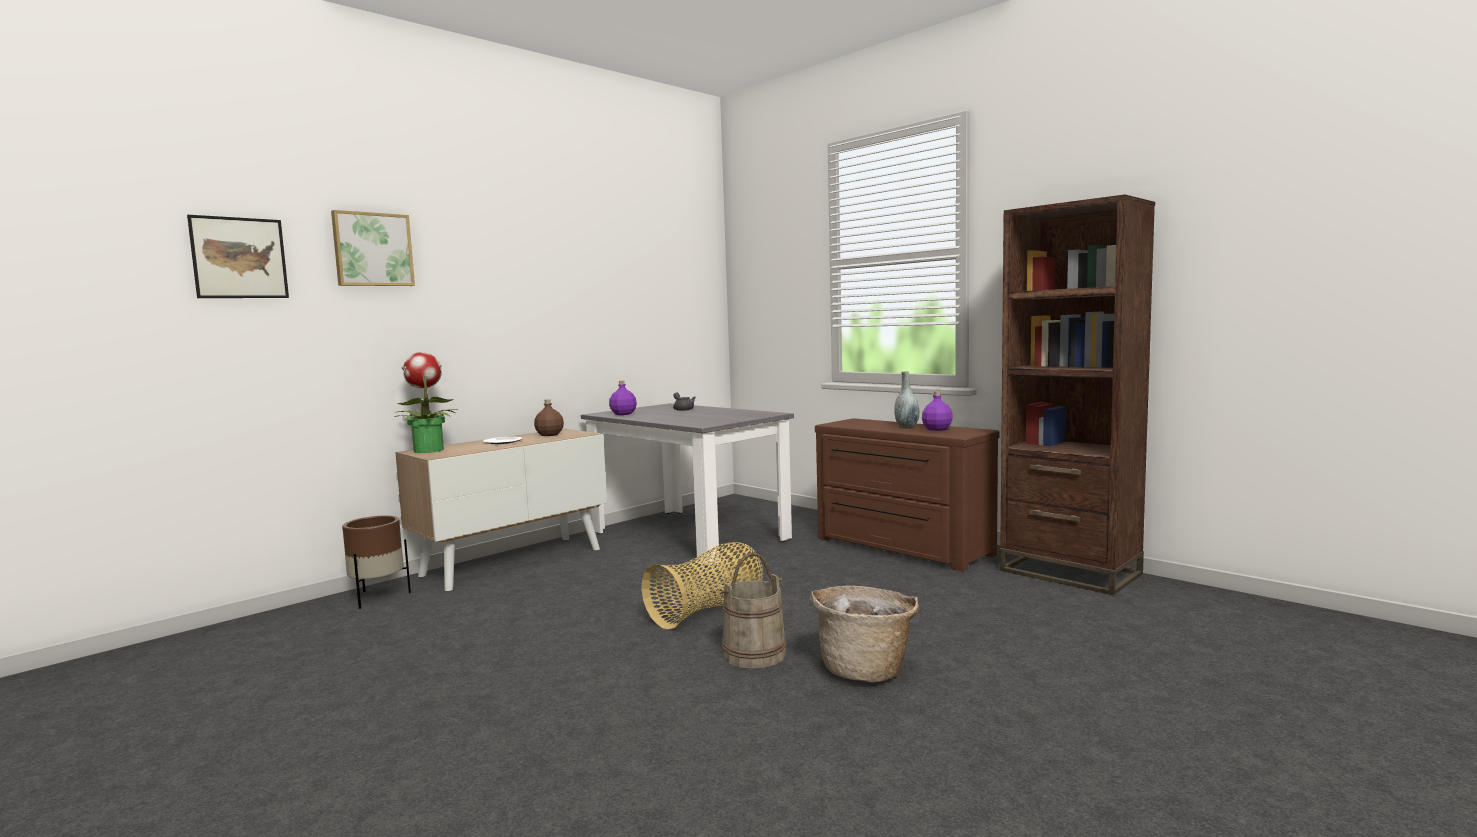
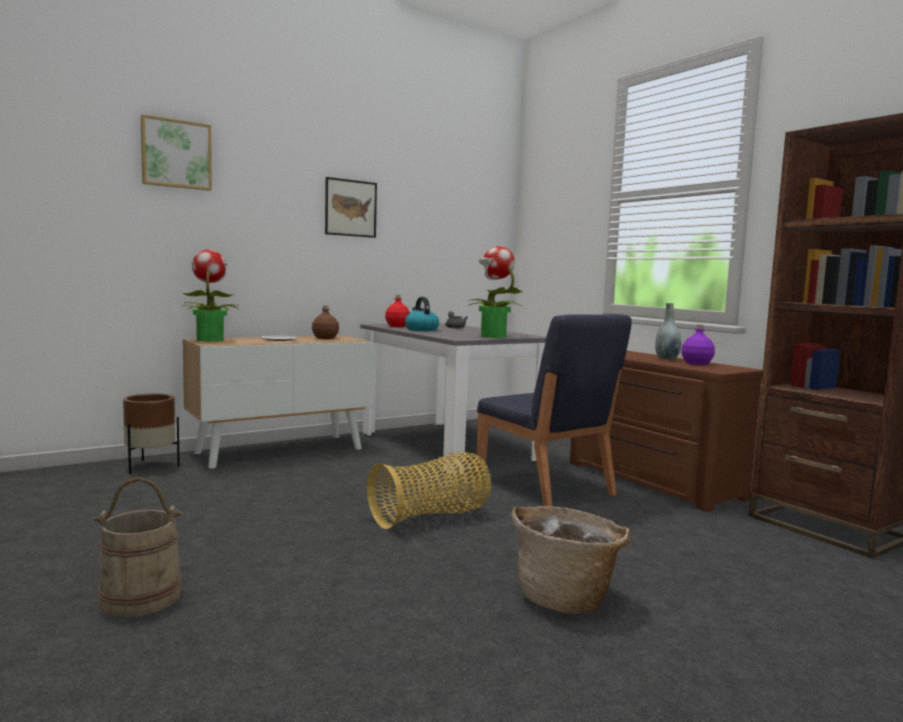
camera: 10 degrees right, 0 degrees up
(239, 258) = (54, 151): picture -> picture (350, 208)
(623, 414) = (397, 326): purple bottle -> red bottle
(653, 416) = (421, 329): none -> kettle
(733, 418) = (492, 336): none -> potted plant
(754, 654) = (457, 564): beige bucket -> beige bucket (141, 597)
(805, 568) = (545, 488): none -> blue chair

